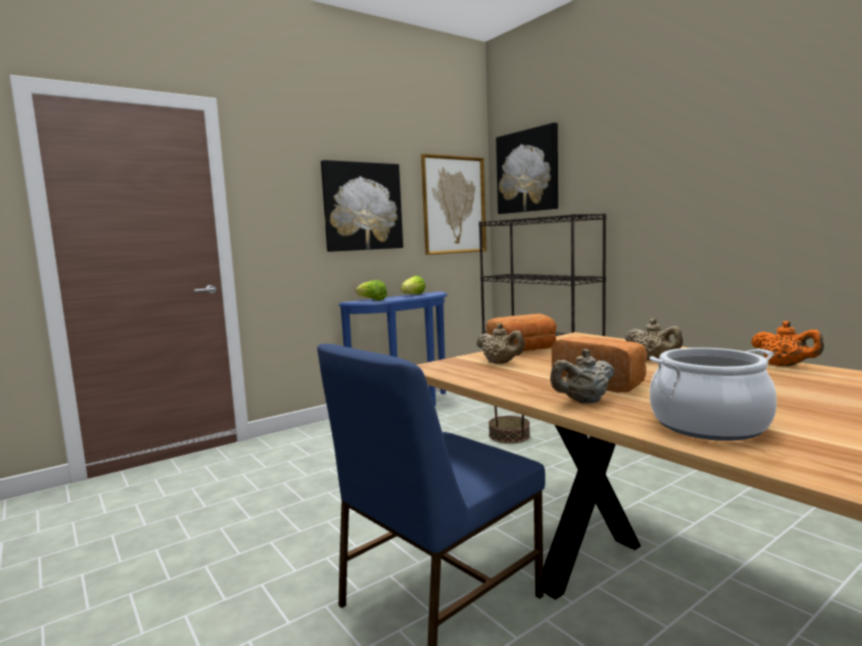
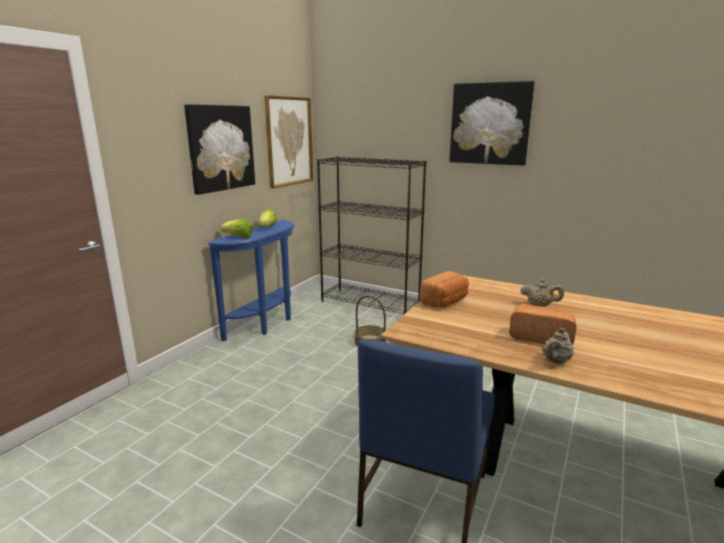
camera: 25 degrees left, 10 degrees up
(501, 363) = (449, 320): beige teapot -> none
(527, 171) = (353, 115): picture -> picture (490, 124)
(709, 425) = (645, 375): cooking pot -> none
(785, 365) = (616, 305): orange teapot -> none

